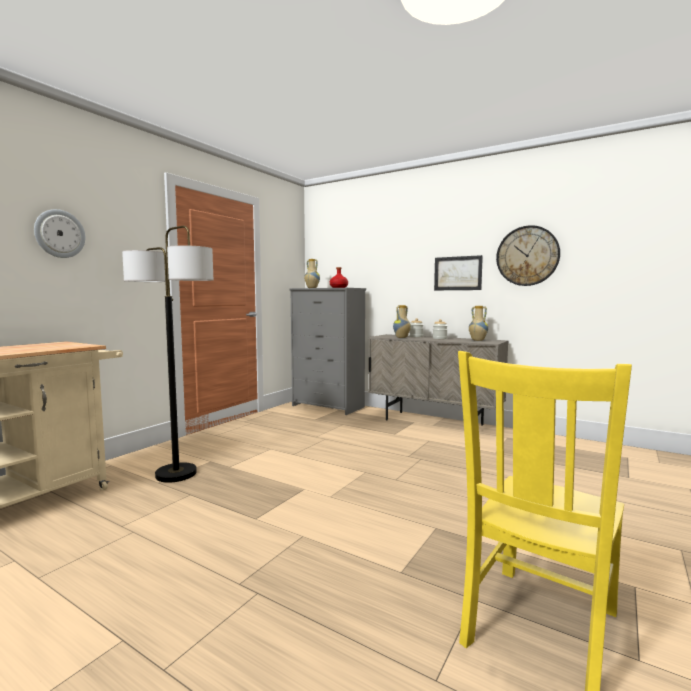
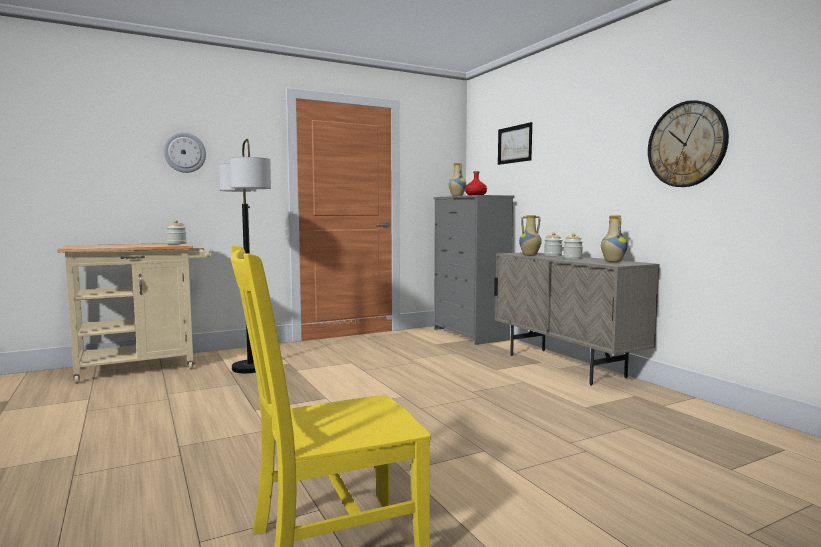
camera: 30 degrees right, 0 degrees up
(67, 343) = (177, 243): none -> jar
(457, 273) = (606, 173): picture -> picture (514, 144)

